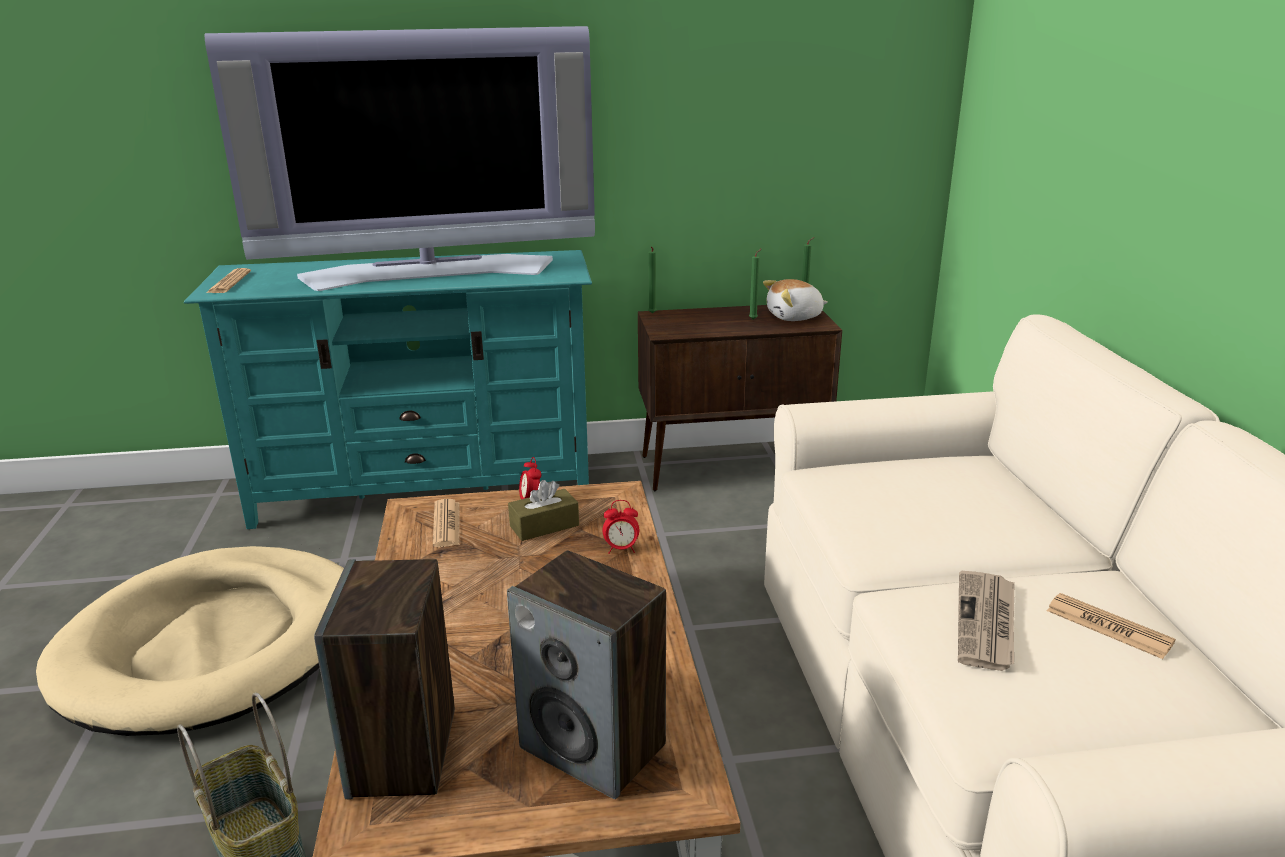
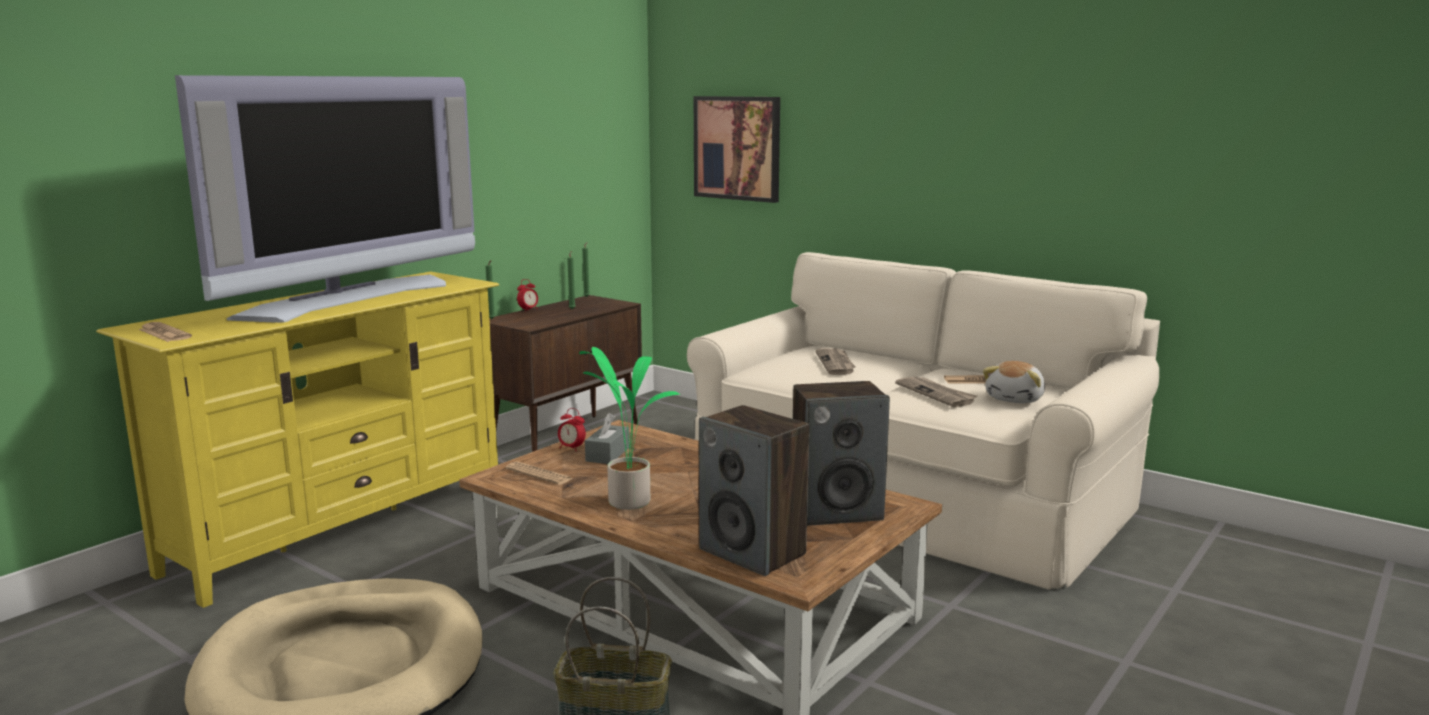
camera: 45 degrees left, 10 degrees down
(426, 492) = (341, 528): turquoise tv stand -> yellow tv stand
(444, 602) = (628, 501): none -> potted plant
(544, 526) = (608, 454): brown tissue box -> grey tissue box
(621, 549) = (679, 447): alarm clock -> alarm clock (528, 310)
(794, 317) = (596, 303): plush toy -> plush toy (1016, 399)
(946, 503) = (836, 363): none -> newspaper
(1032, 133) = (737, 148): none -> picture

